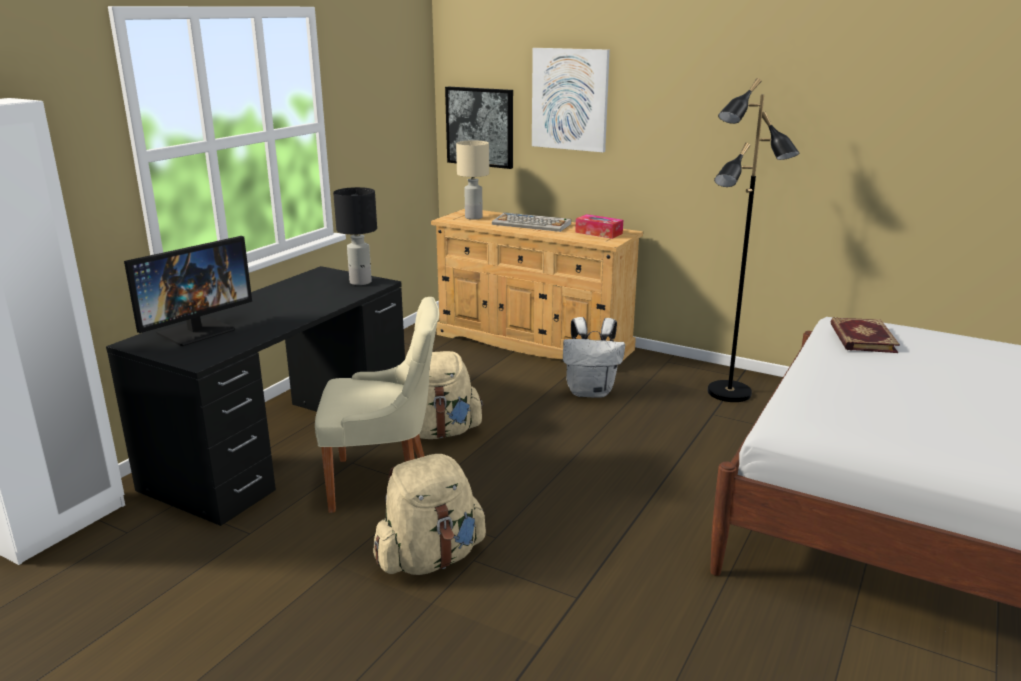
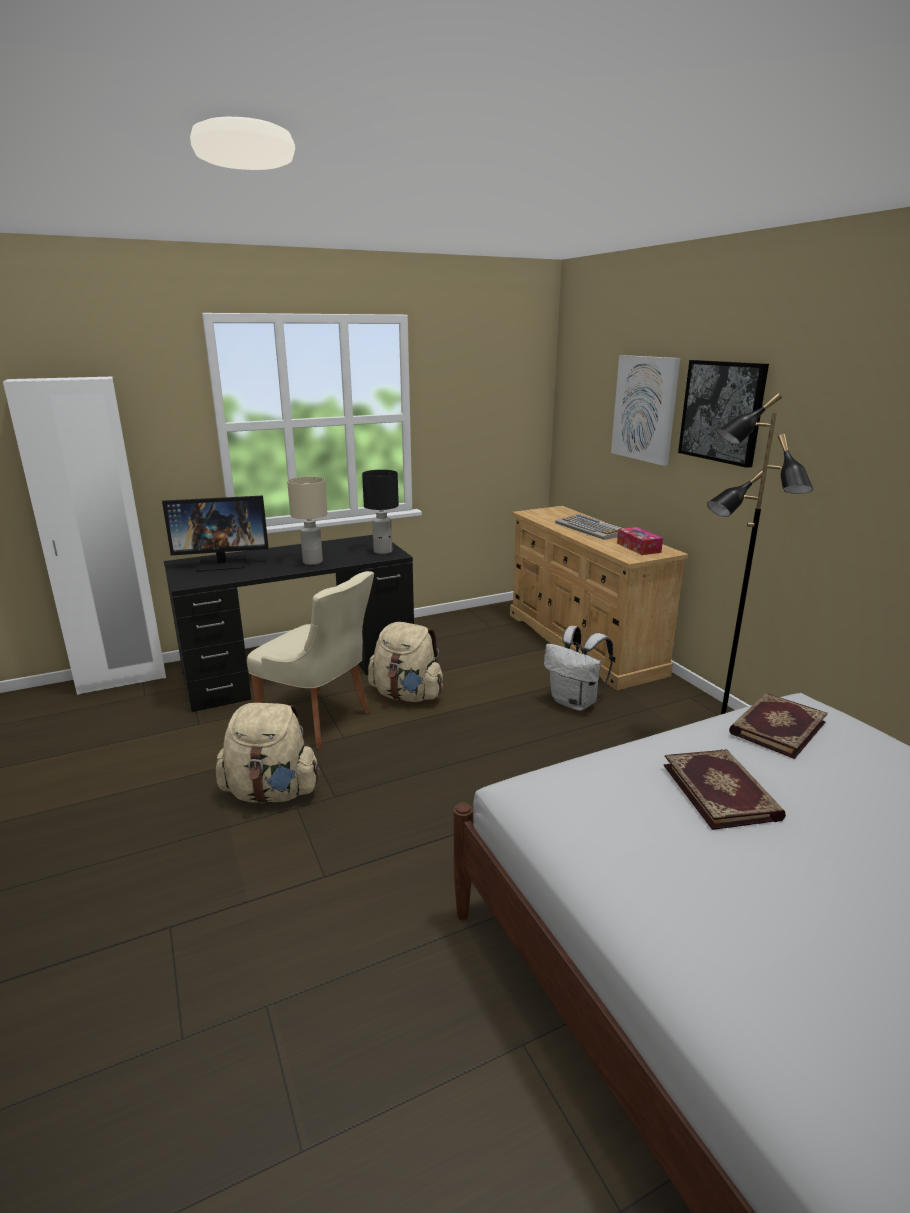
camera: 35 degrees right, 0 degrees up
(473, 217) = (551, 514): beige table lamp -> beige table lamp (312, 562)
(480, 127) = (579, 430): picture -> picture (722, 411)
(895, 383) = (721, 791): none -> book

